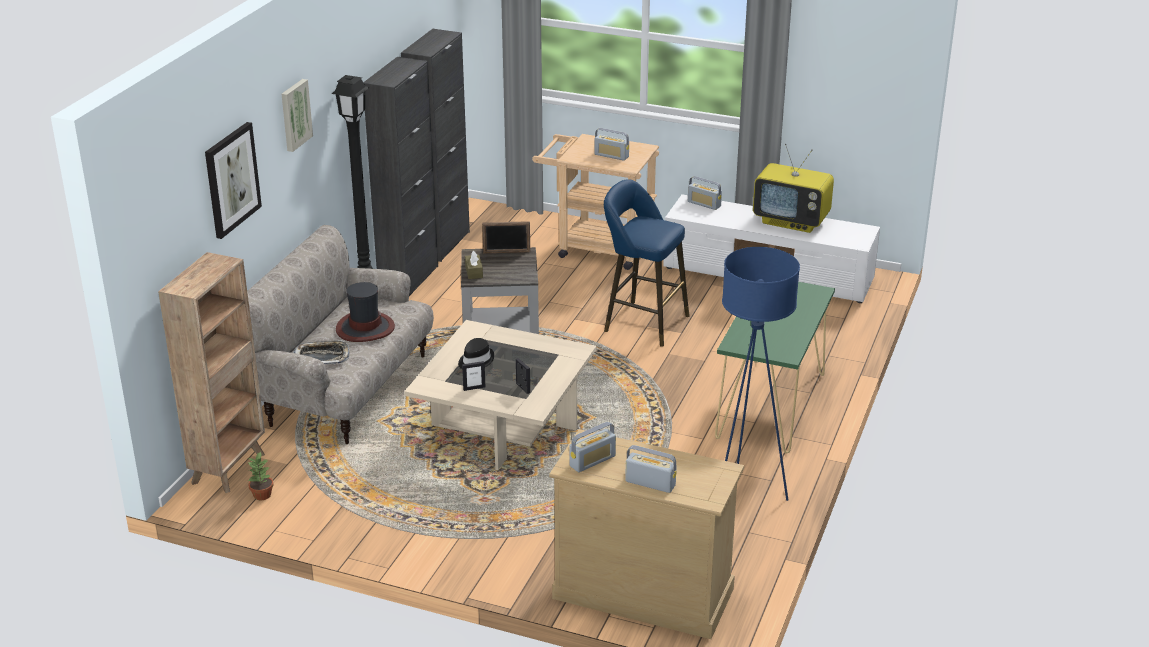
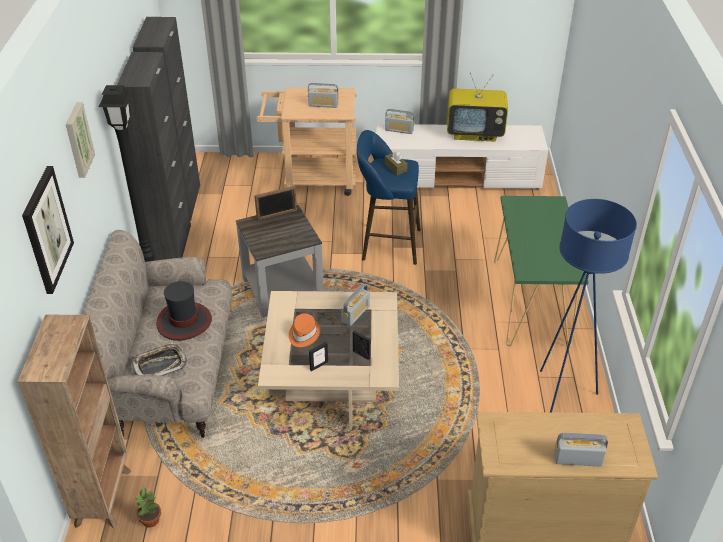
camera: 20 degrees left, 10 degrees up
(474, 272) = (260, 242): brown tissue box -> brown tissue box (395, 168)
(475, 360) = (303, 334): black hat -> orange hat
(592, 461) = (512, 447): radio -> radio (355, 314)

